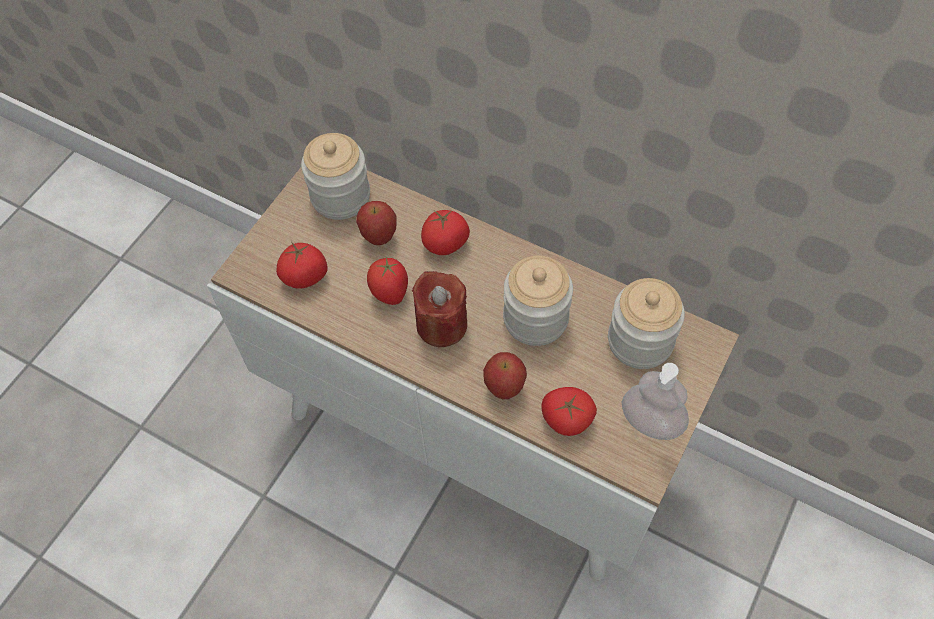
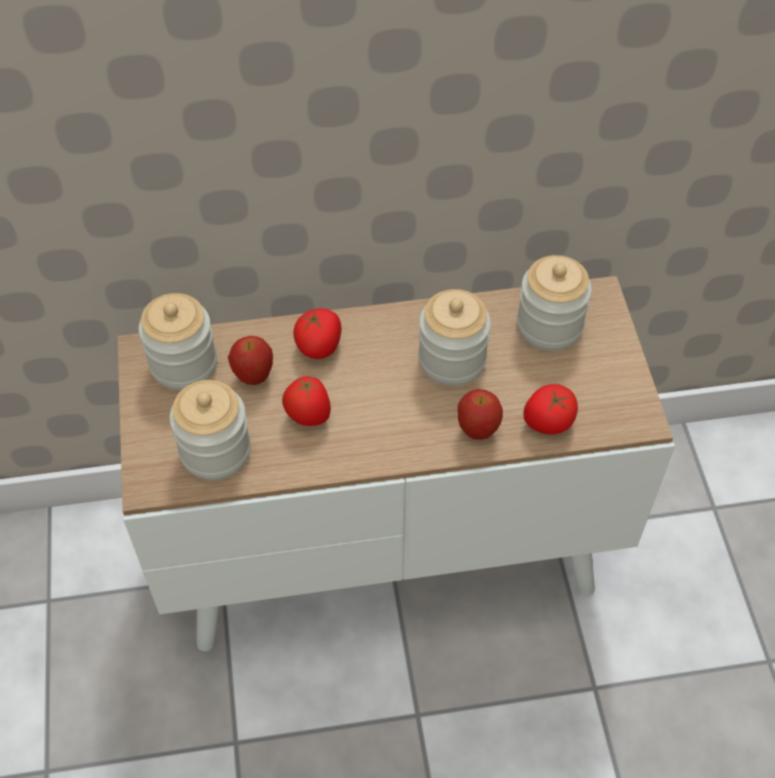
camera: 40 degrees left, 5 degrees down
(305, 276) = (215, 451): tomato -> jar
(441, 325) = (378, 414): red candle -> none
(651, 422) = (613, 381): soap dispenser -> none

